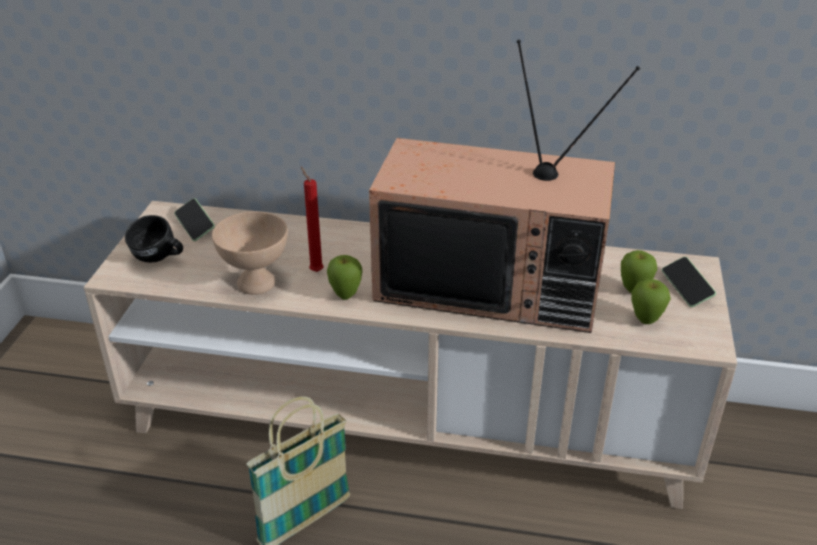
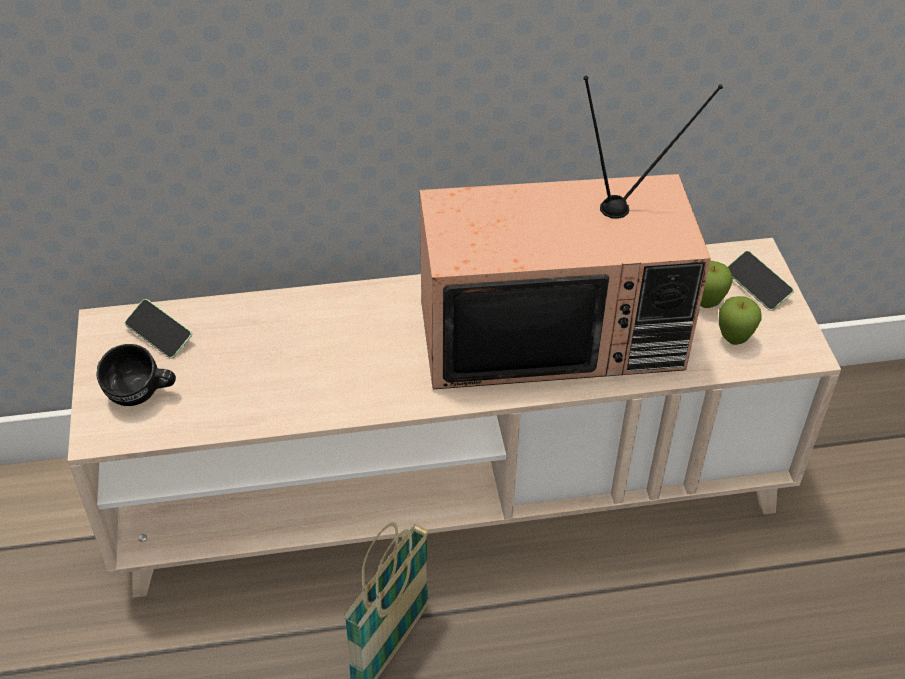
camera: 20 degrees left, 10 degrees up
(257, 282) = (284, 399): beige bowl -> none
(315, 270) = (344, 364): red candle -> none
(346, 296) = (398, 390): apple -> none

